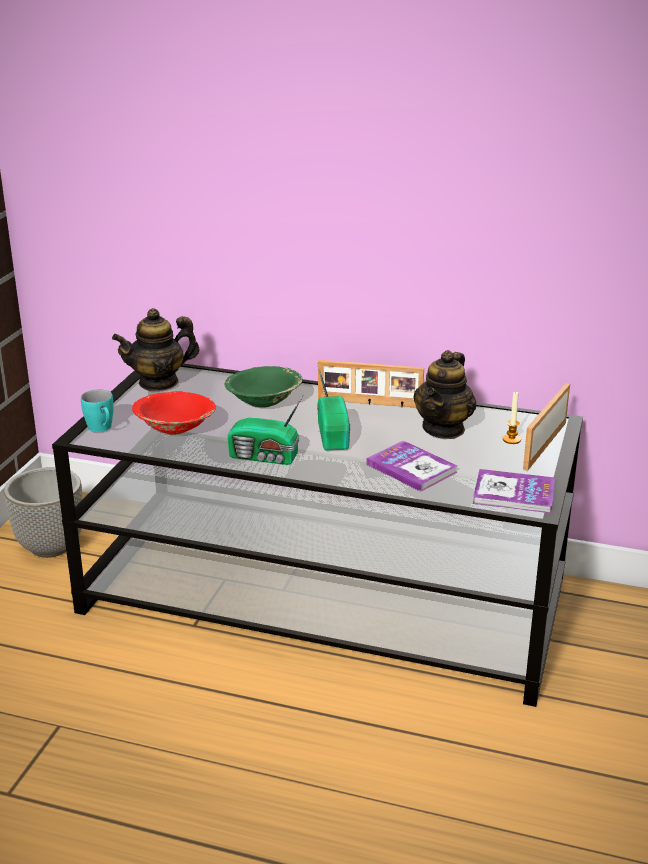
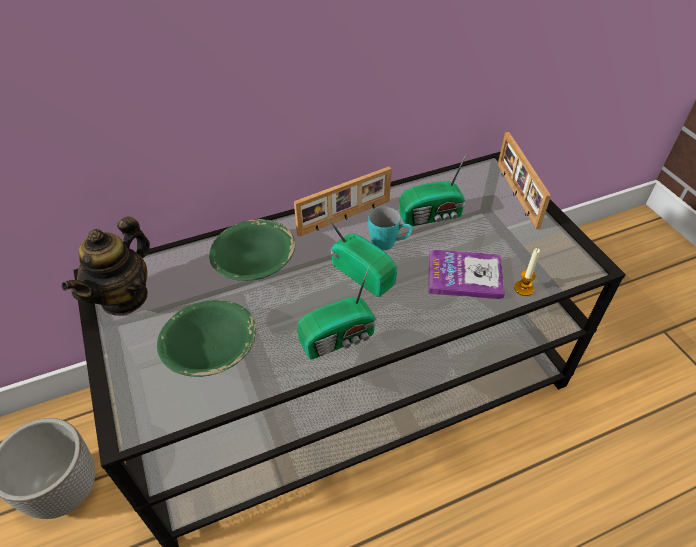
camera: 40 degrees left, 20 degrees up
(102, 429) = (136, 403): turquoise mug -> turquoise mug (389, 243)
(175, 428) = (212, 352): red bowl -> green bowl
(444, 429) = (432, 216): teapot -> radio
(511, 439) = (489, 201): candle -> candle (523, 288)
(514, 493) = (562, 259): book -> none

